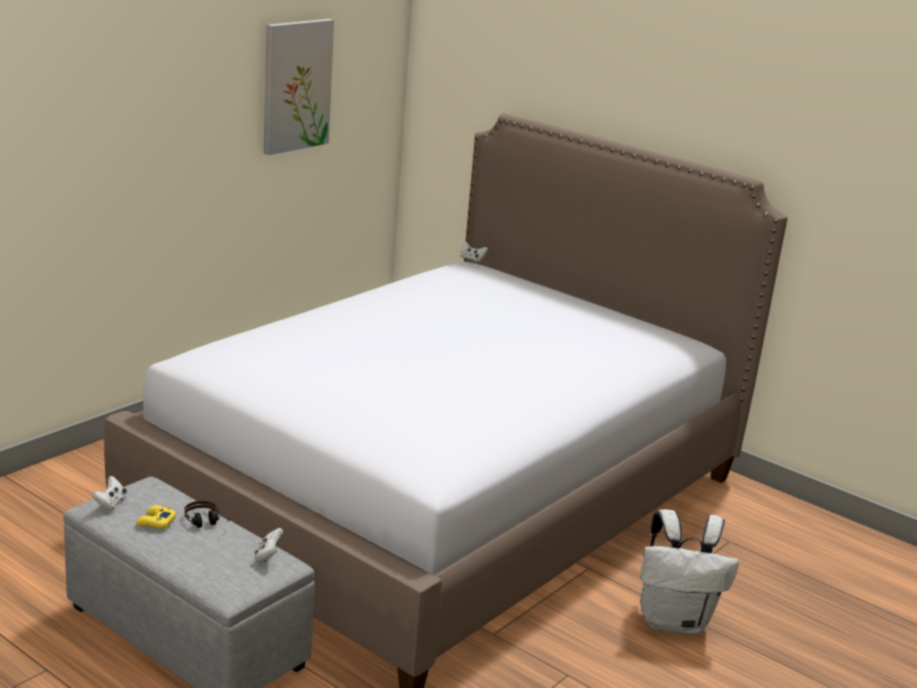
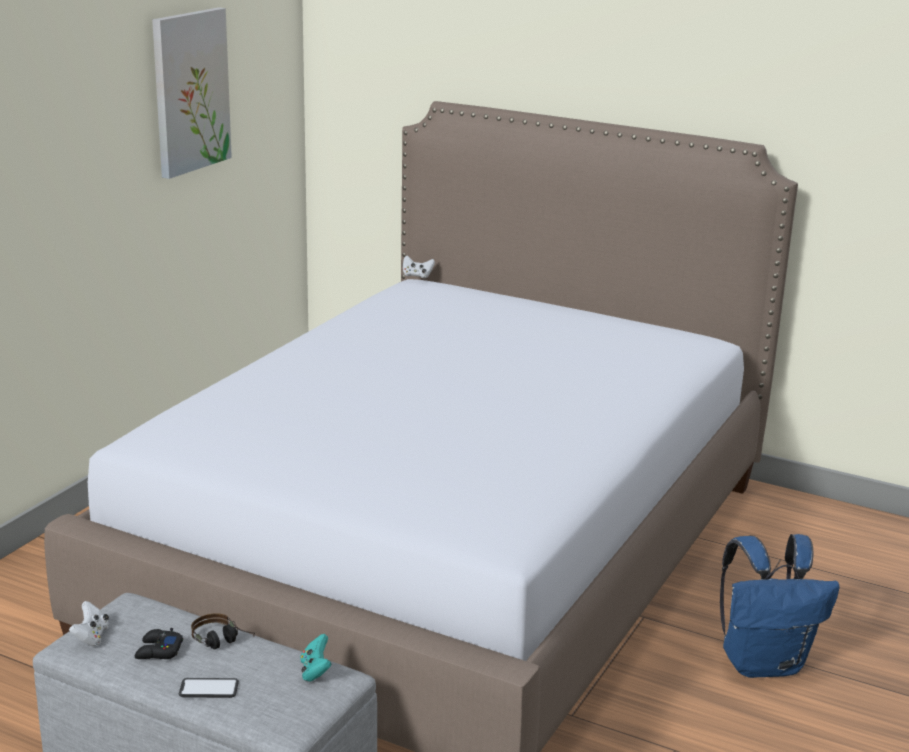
camera: 10 degrees left, 0 degrees up
(156, 522) = (158, 651): yellow game controller -> black game controller
(182, 555) = (209, 689): none -> phone
(268, 556) = (315, 671): white game controller -> turquoise game controller
(675, 621) = (764, 663): white backpack -> blue backpack

